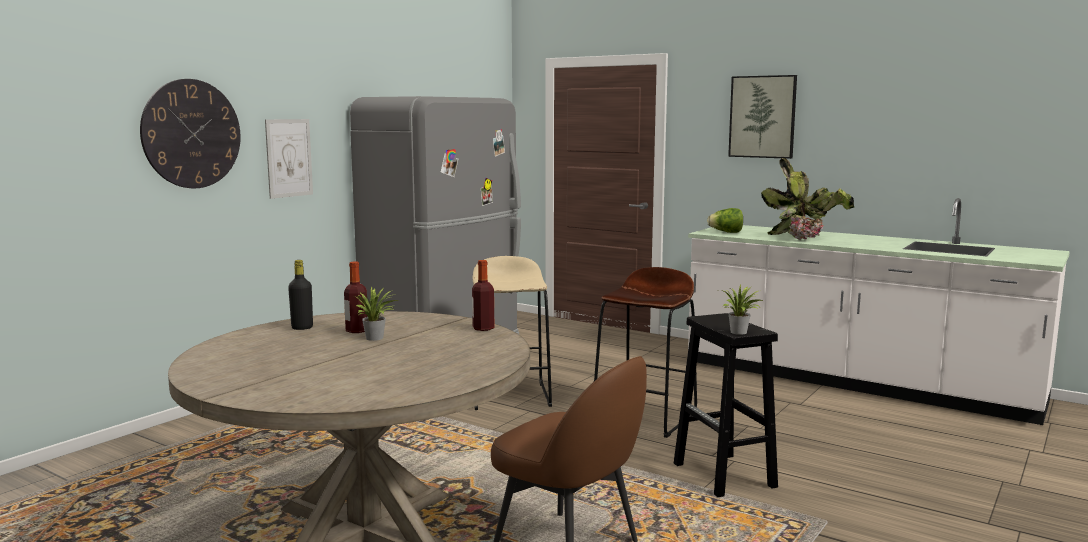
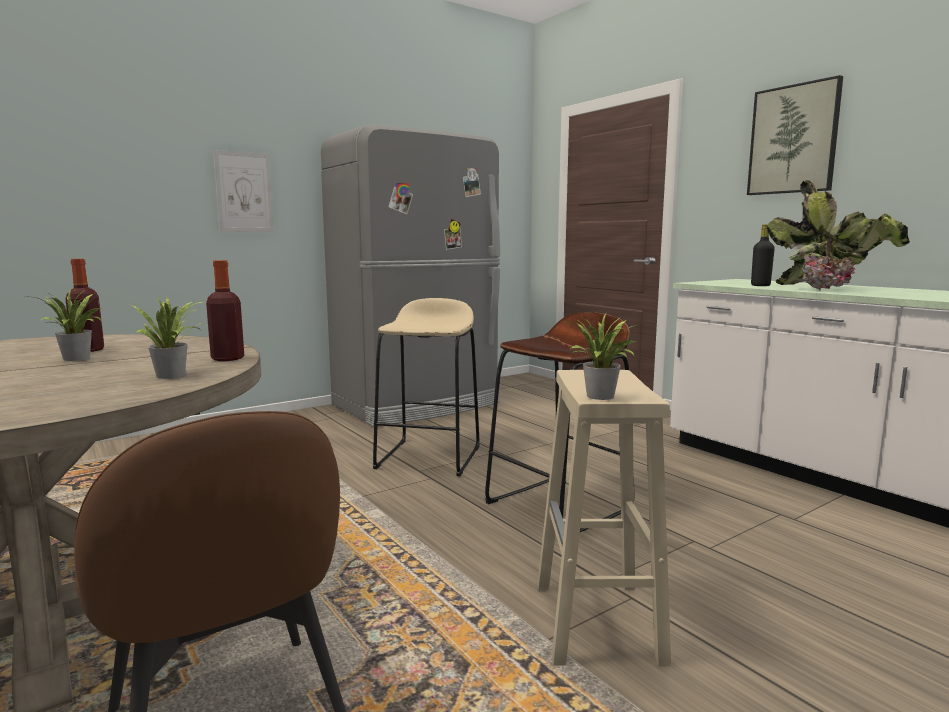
camera: 20 degrees right, 0 degrees up
(191, 134) = (120, 157): wall clock -> none
(302, 328) = (50, 343): black bottle -> black bottle (760, 285)
(486, 343) = (174, 375): none -> potted plant
(725, 476) = (598, 623): black stool -> beige stool
(726, 232) = (725, 283): lettuce -> none

